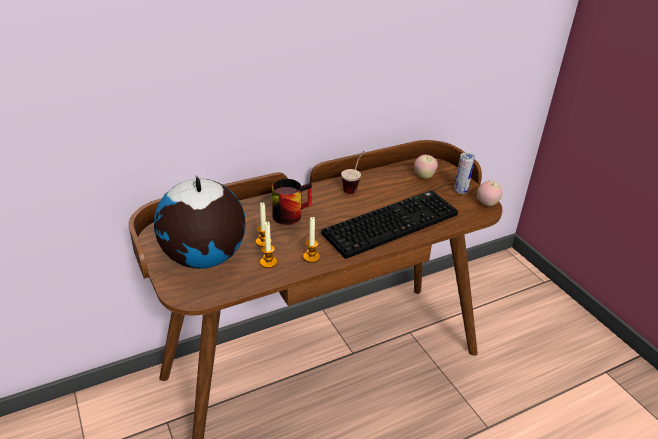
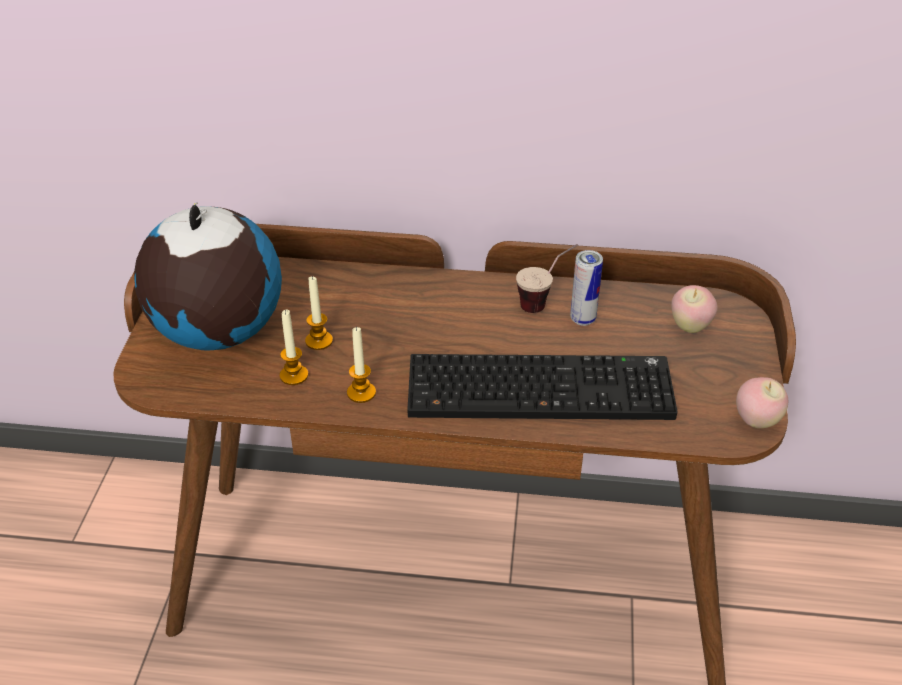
camera: 35 degrees right, 5 degrees up
(290, 213) = (401, 309): mug -> none
(460, 191) = (731, 378): can -> can (583, 319)

